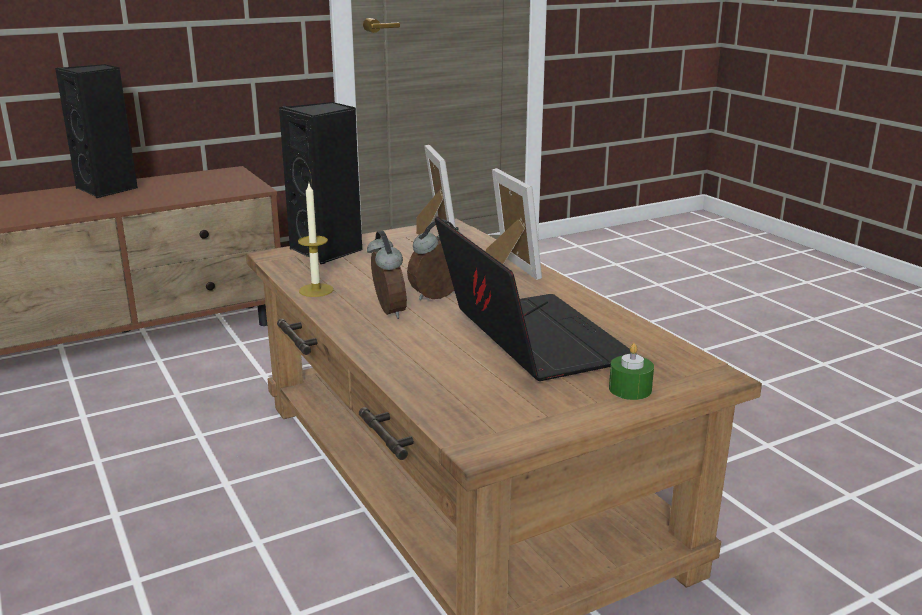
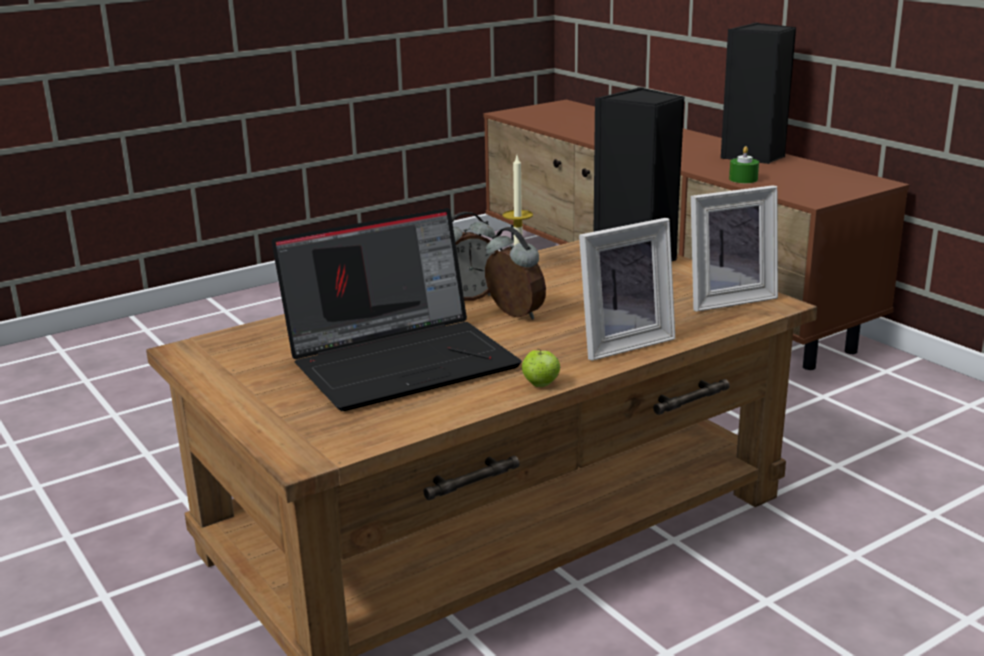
camera: 85 degrees right, 0 degrees up
(581, 295) = (541, 384): none -> apple
(630, 389) = (277, 409): green candle -> green candle (743, 179)

